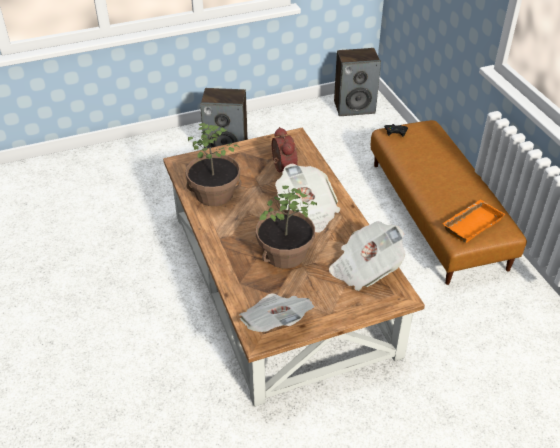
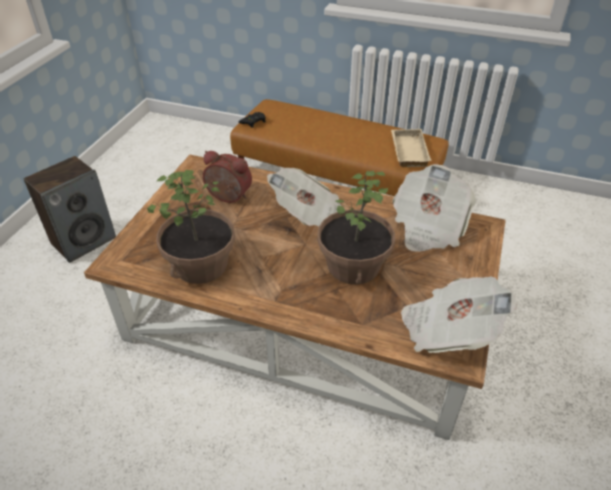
camera: 50 degrees left, 0 degrees up
(354, 107) = (158, 136): speaker -> none
(471, 223) = (407, 151): orange tray -> beige tray

